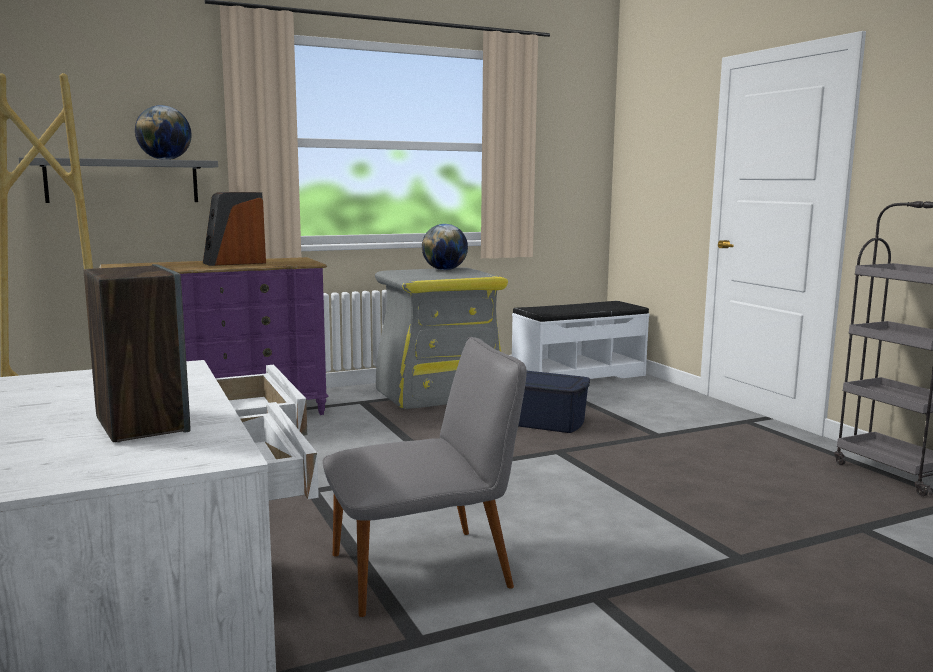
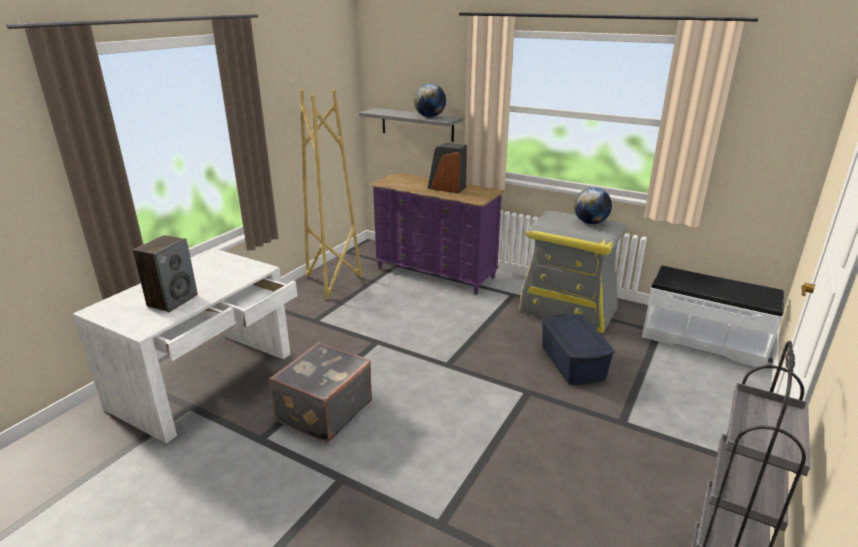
camera: 55 degrees right, 15 degrees up
(420, 570) = (323, 411): grey chair -> grey suitcase

